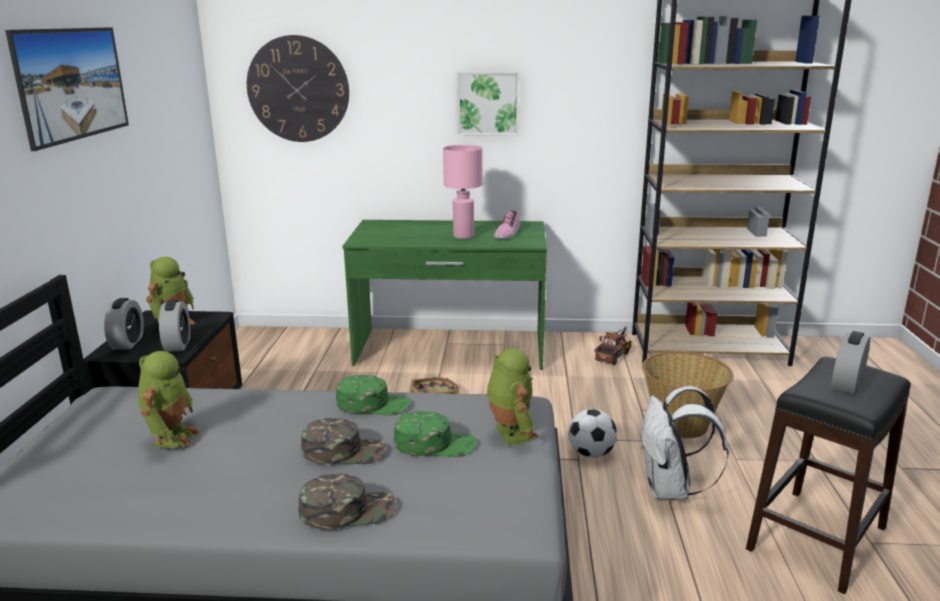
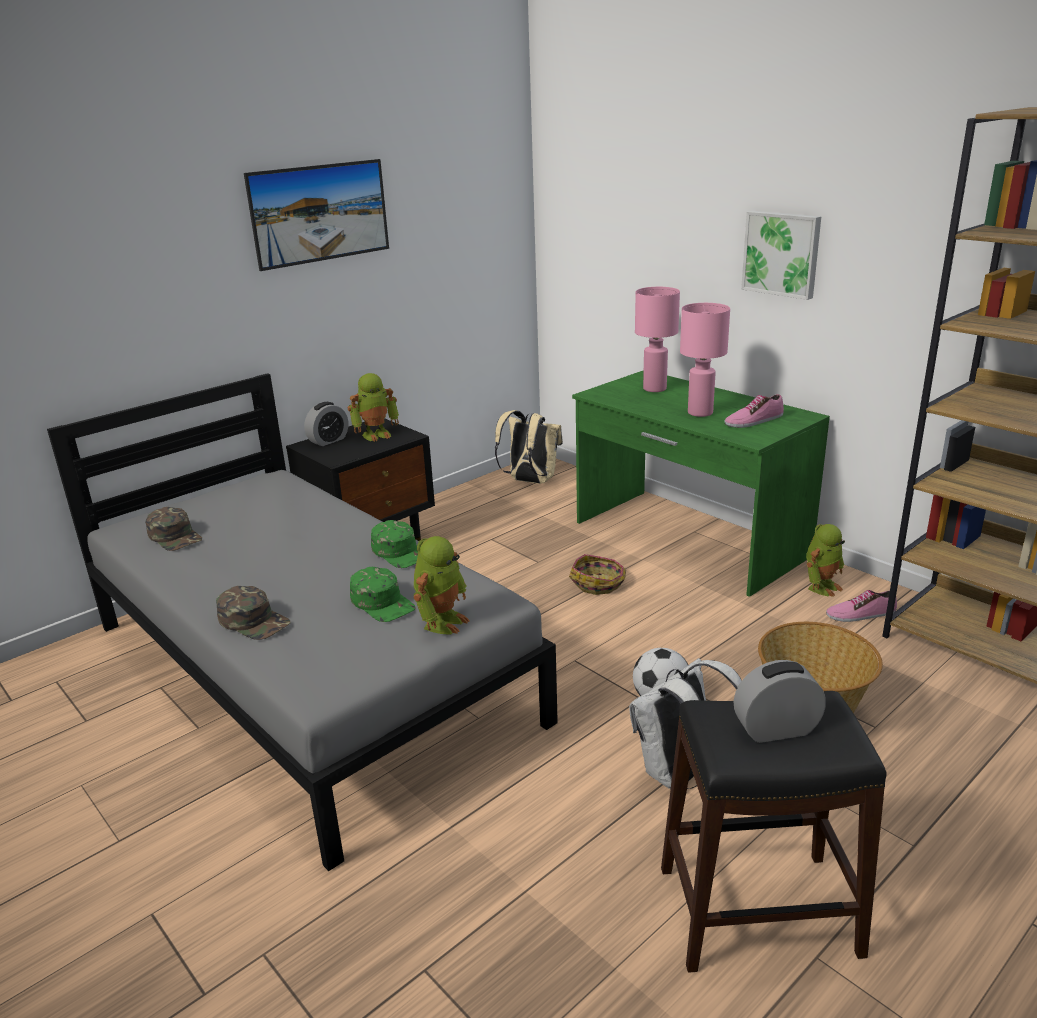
camera: 45 degrees right, 5 degrees up
(171, 437) = (255, 522): toy robot -> toy robot (821, 586)
(177, 345) = (351, 453): alarm clock -> none
(263, 349) = (530, 481): none -> beige backpack
(298, 89) = (602, 216): wall clock -> none
(344, 451) = (322, 579): green cap -> green cap (175, 536)
(399, 229) = (654, 389): none -> pink table lamp
(614, 355) = (860, 614): toy truck -> shoe

